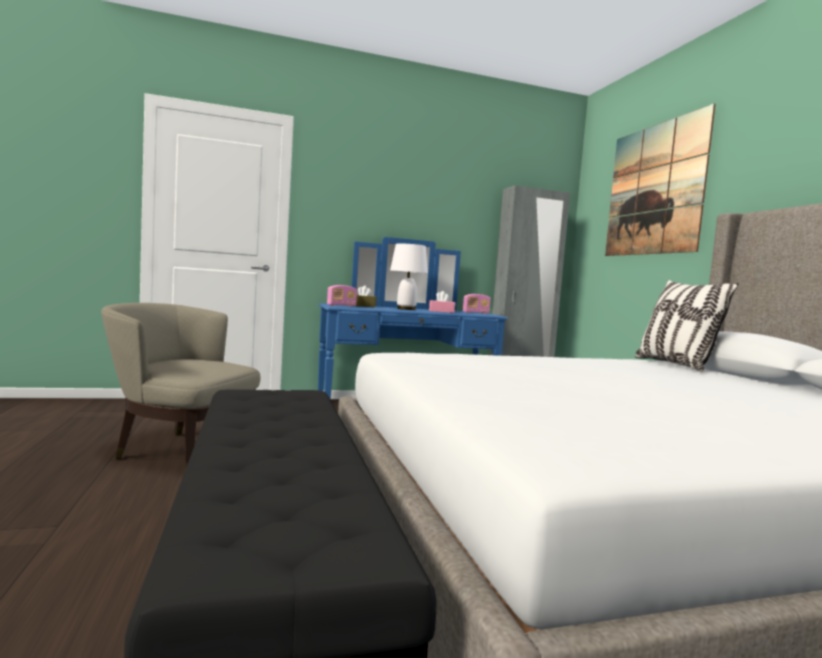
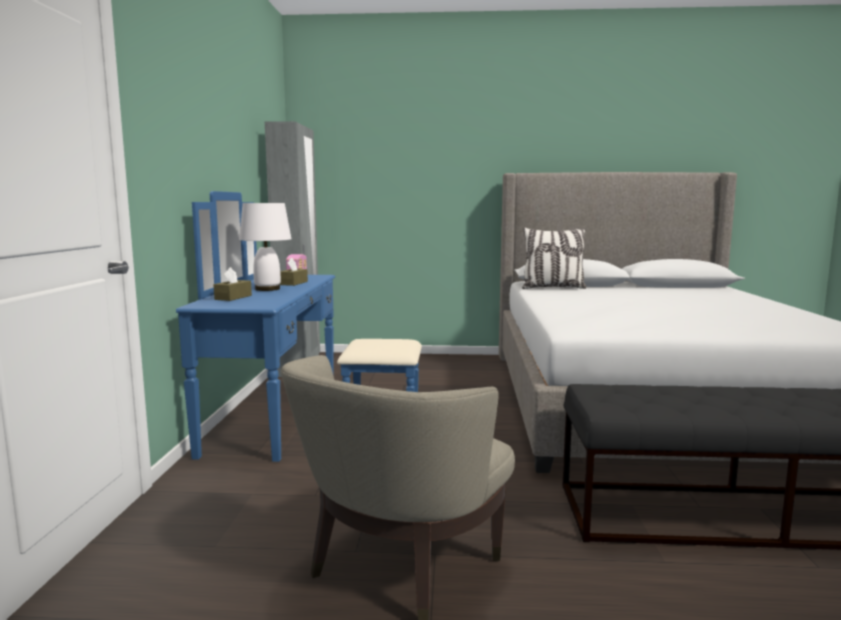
camera: 70 degrees left, 5 degrees up
(341, 306) = (245, 304): radio -> none
(441, 311) = (293, 283): pink tissue box -> brown tissue box
(654, 189) = (405, 139): picture -> none

